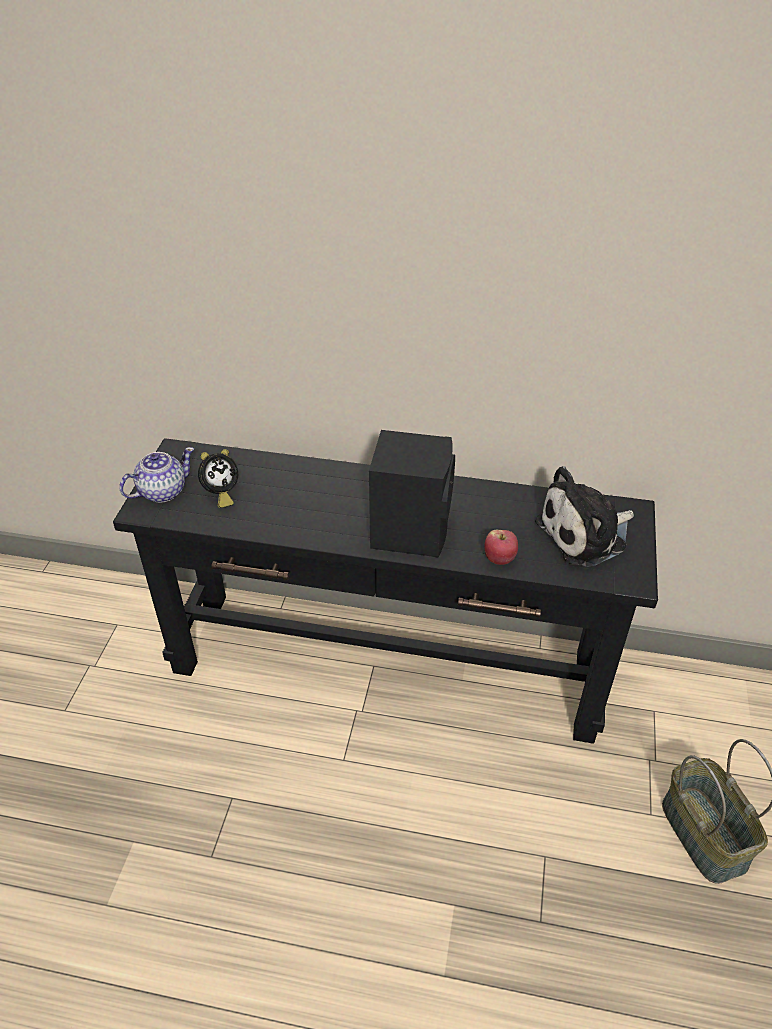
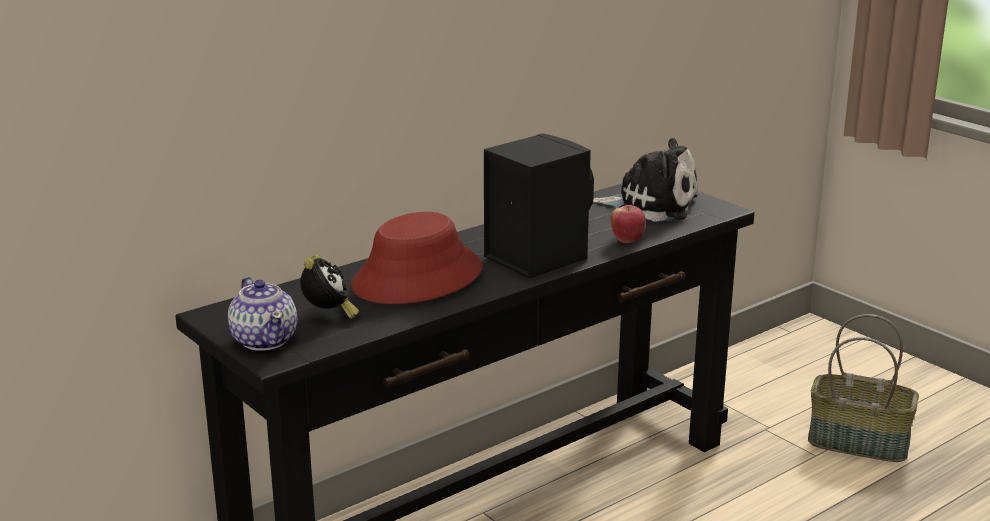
camera: 50 degrees left, 20 degrees down
(162, 491) = (265, 340): teapot -> teapot turned 150 degrees clockwise
(314, 498) = (418, 278): none -> red hat
(585, 534) = (650, 205): plush toy -> plush toy turned 90 degrees counterclockwise

